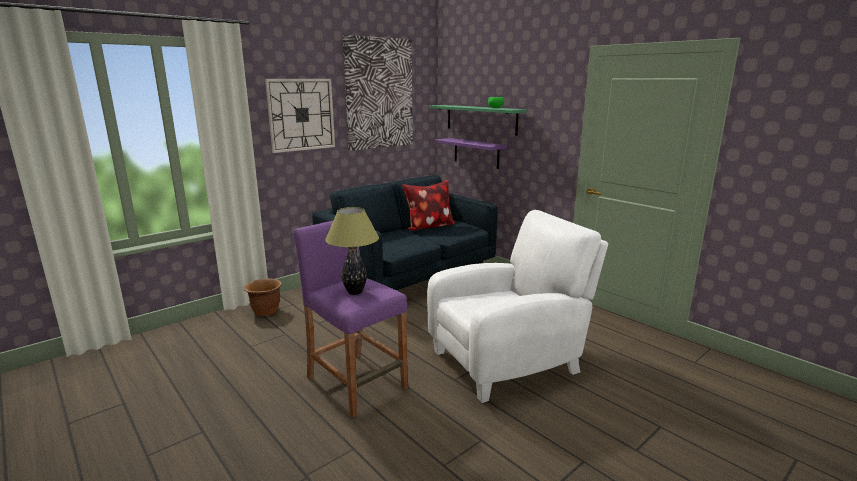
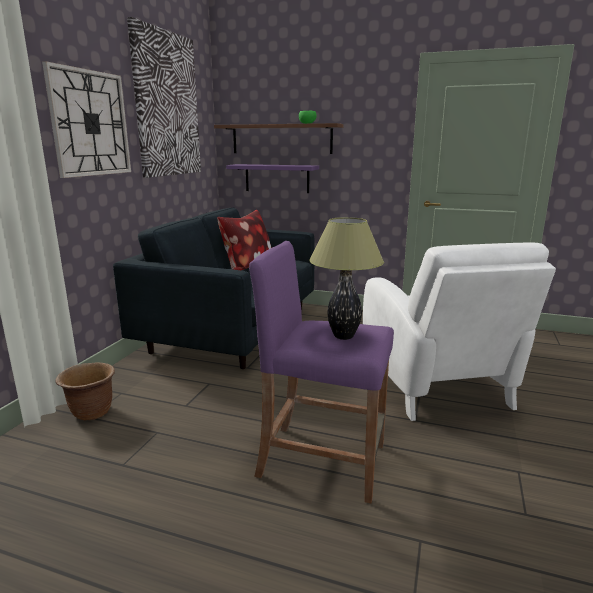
camera: 30 degrees left, 0 degrees up
(481, 119) = (281, 139): green shelf -> brown shelf
(509, 360) = (436, 385): white armchair -> white armchair turned 135 degrees clockwise

